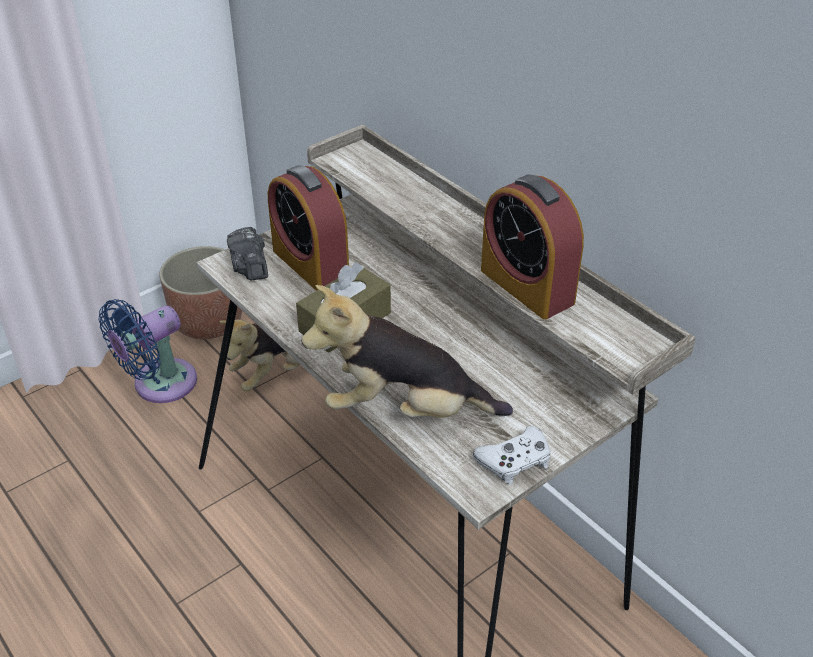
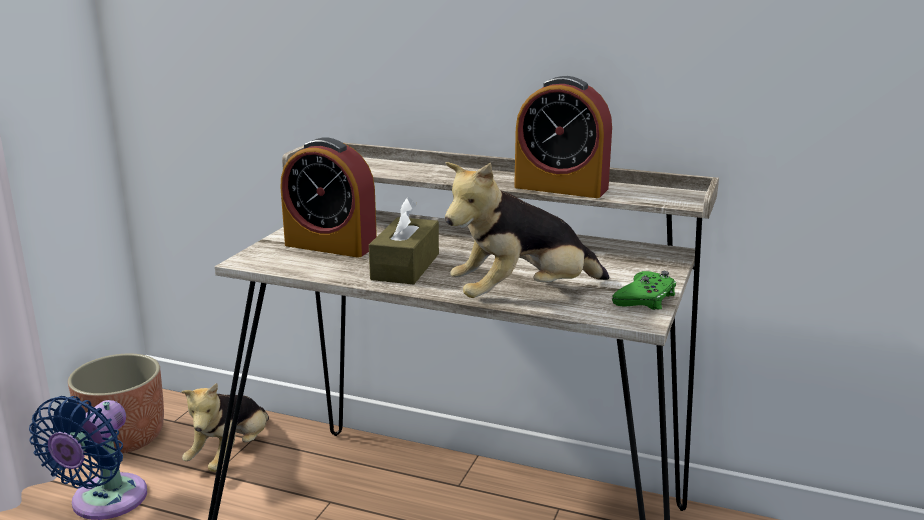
camera: 30 degrees left, 20 degrees down
(250, 267) = (274, 258): camera -> none
(515, 461) = (645, 299): white game controller -> green game controller

